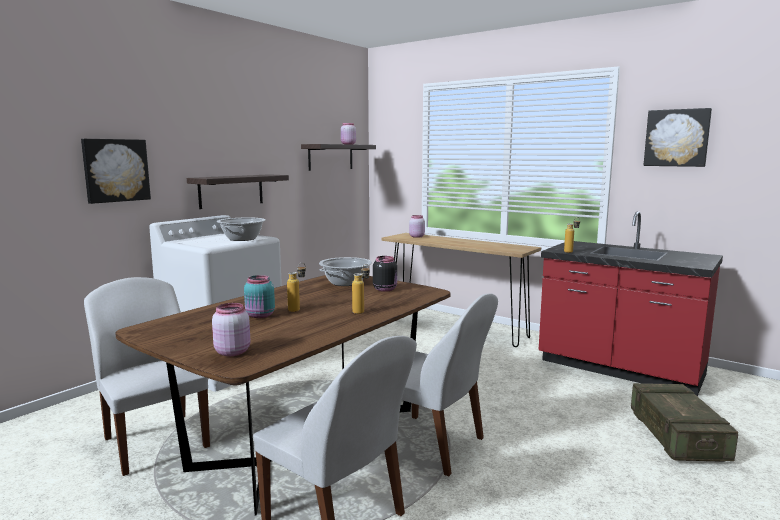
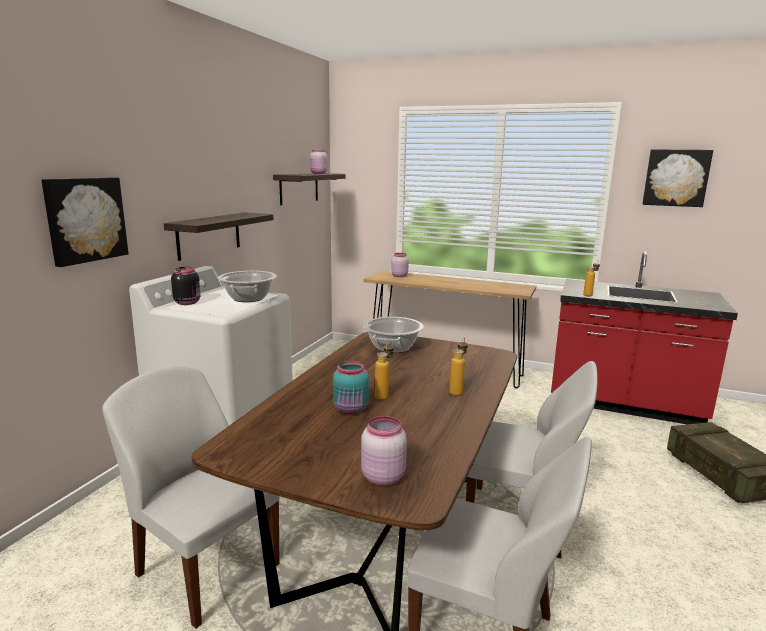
camera: 15 degrees left, 5 degrees up
(385, 289) = (446, 354): black jar -> black jar (188, 302)

